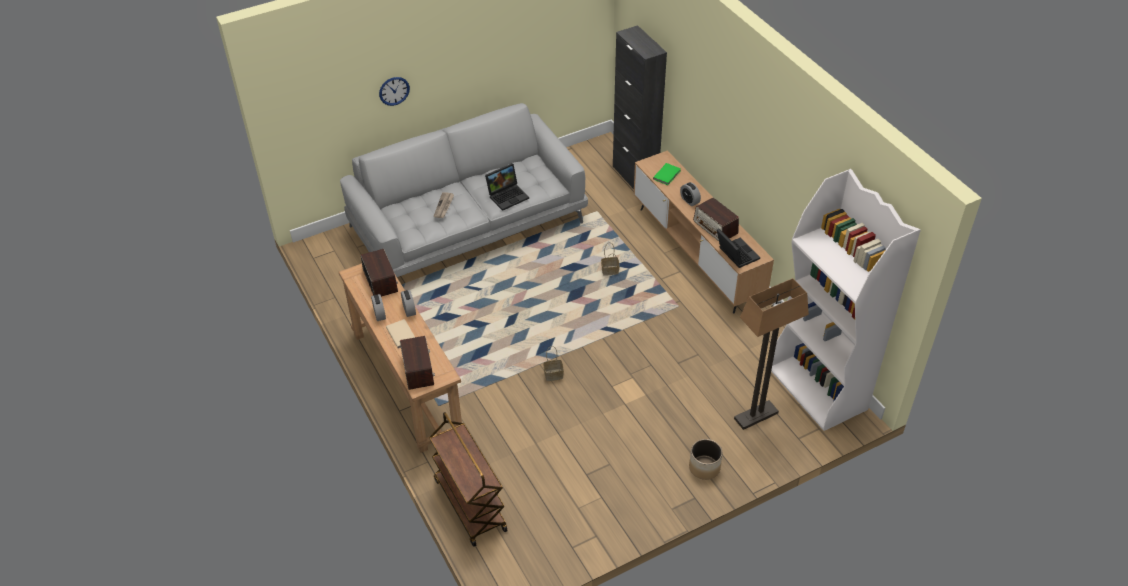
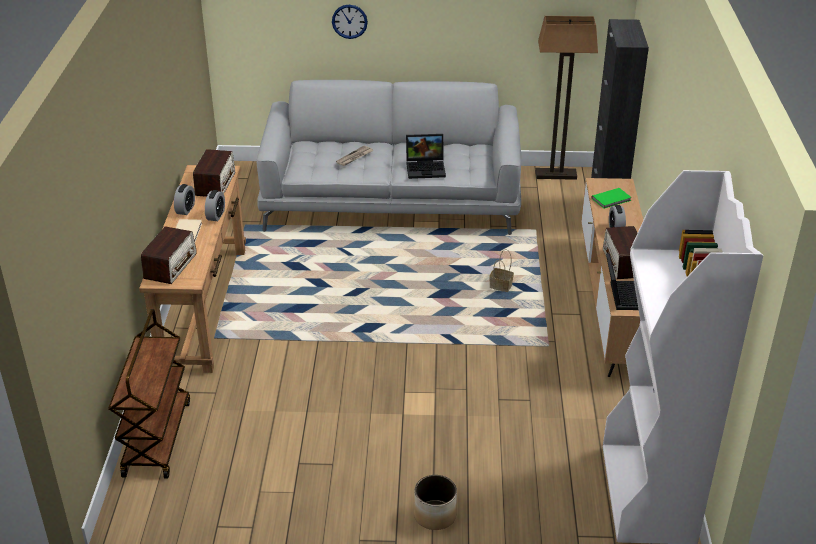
camera: 30 degrees right, 10 degrees down
(553, 375) = (352, 357): basket -> none
(756, 415) = (545, 489): floor lamp -> floor lamp (556, 175)

